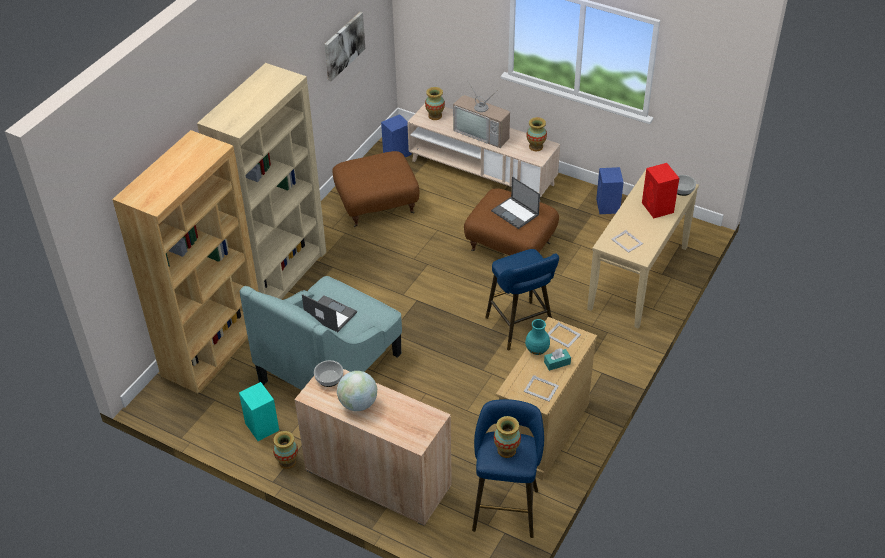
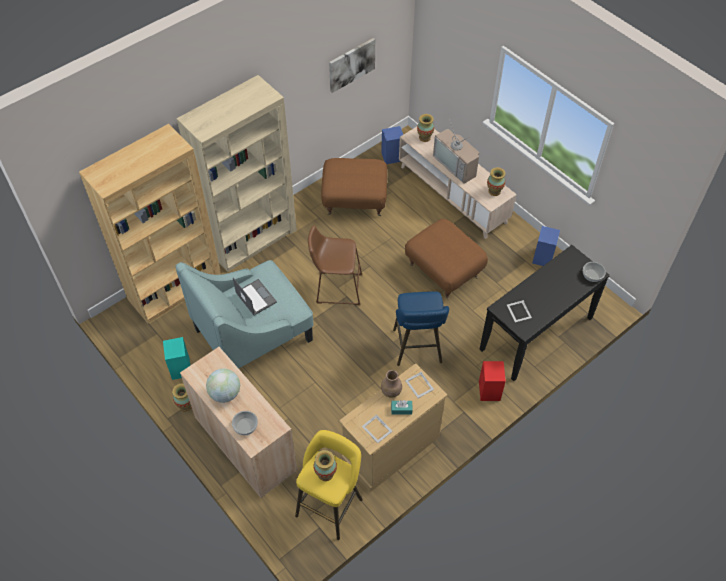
camera: 20 degrees right, 10 degrees up
(329, 378) = (214, 362): bowl -> bowl (246, 426)
(401, 295) = (336, 288): none -> brown stool
(506, 506) = (331, 504): blue stool -> yellow stool
(515, 213) = (449, 248): laptop -> none
(537, 350) = (391, 392): turquoise vase -> brown vase
(638, 277) = (537, 334): beige console table -> black console table
(658, 208) = (562, 287): red speaker -> red speaker (489, 391)

